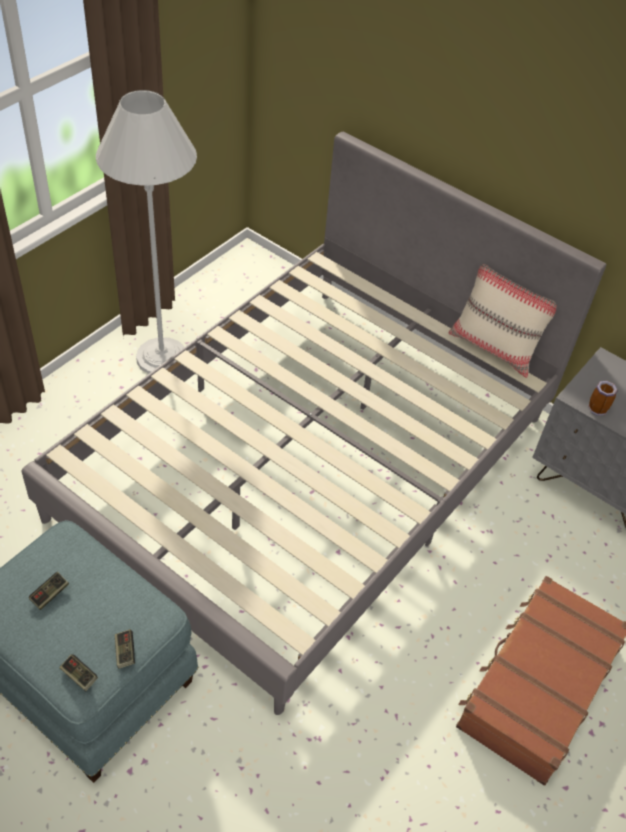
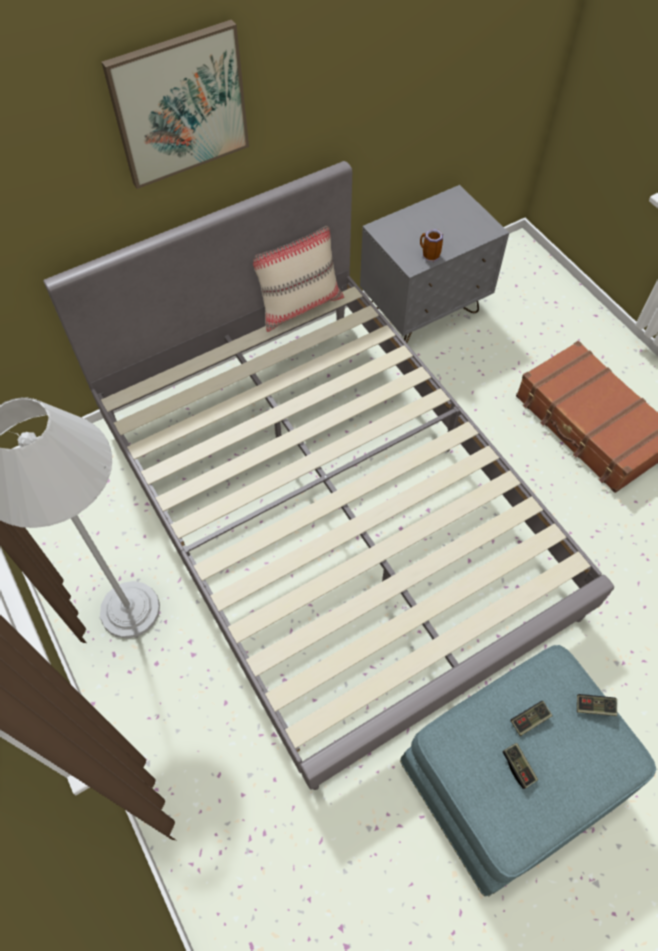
camera: 65 degrees left, 10 degrees up
(79, 676) = (614, 756): game controller -> game controller (529, 720)
(494, 91) = (179, 105): none -> picture

